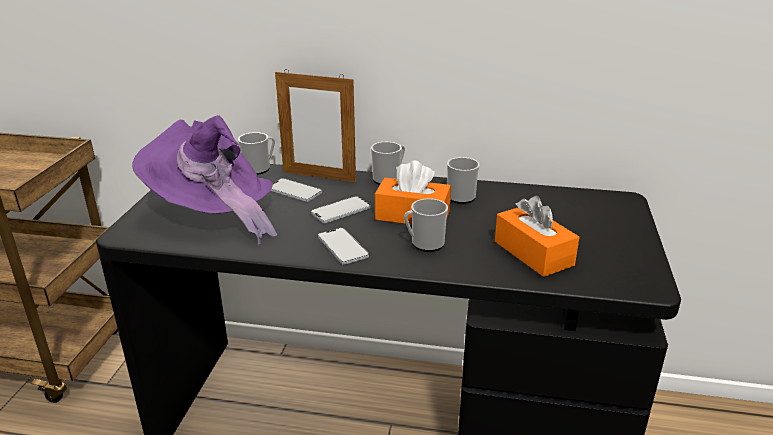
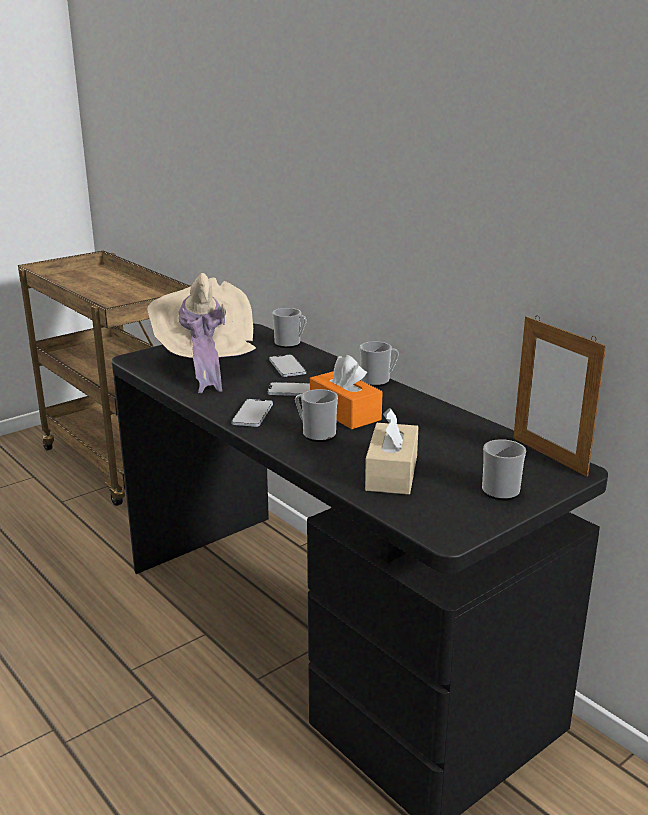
camera: 40 degrees right, 5 degrees down
(213, 214) = (205, 364): purple hat -> beige hat
(319, 176) = (324, 362): picture frame -> picture frame (549, 456)
(459, 195) = (415, 412): mug -> mug (502, 489)
(533, 253) = (391, 473): orange tissue box -> beige tissue box

